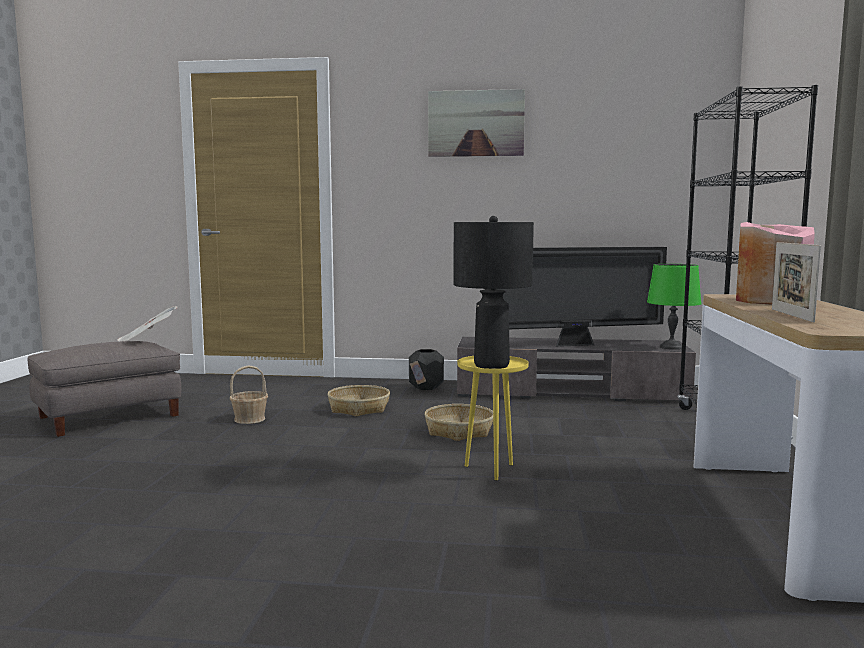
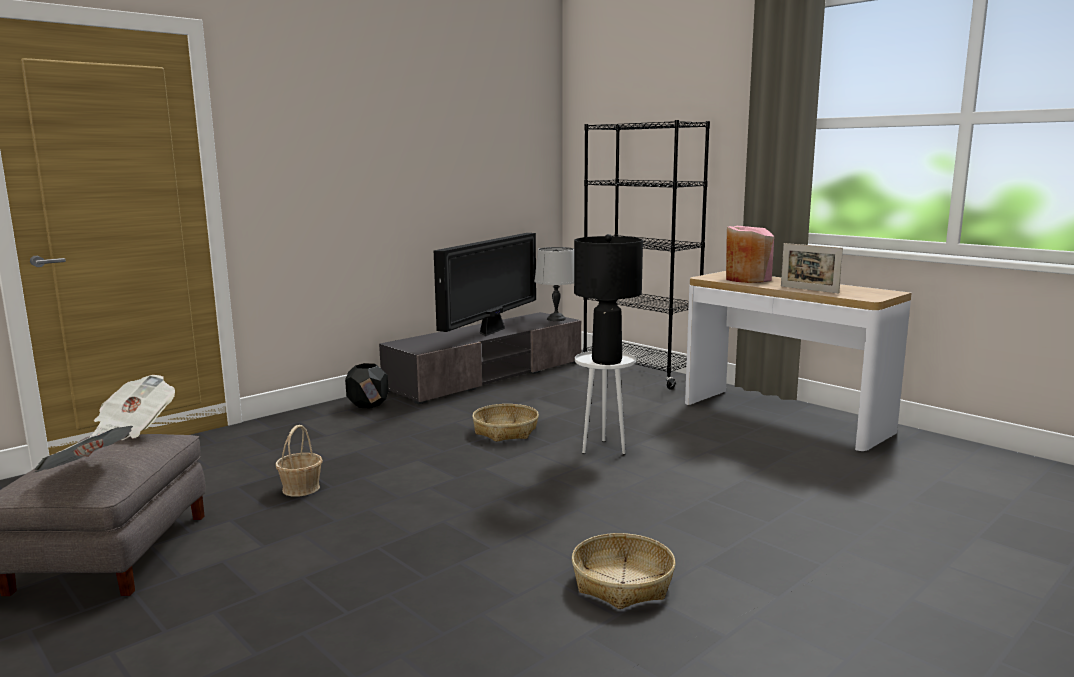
camera: 50 degrees left, 5 degrees up
(67, 350) = (87, 472): none -> newspaper
(358, 408) = (371, 442): basket -> basket (622, 583)
(476, 123) = (373, 115): picture -> none
(491, 470) = (603, 449): yellow side table -> white side table
(670, 347) = (555, 319): green table lamp -> grey table lamp

